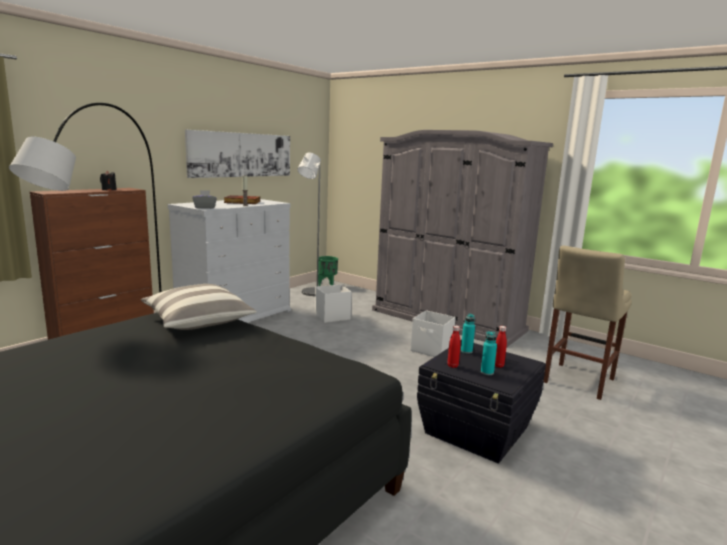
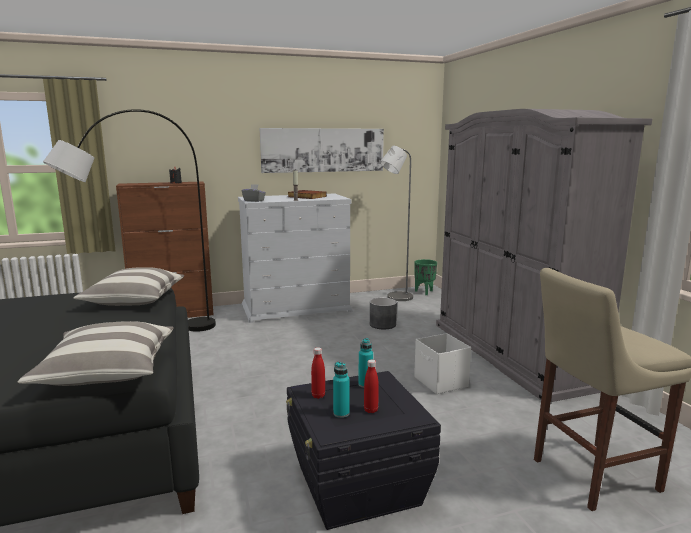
camera: 35 degrees right, 0 degrees up
(331, 317) = (382, 325): white storage box -> grey planter
(334, 380) = (107, 371): none -> pillow

